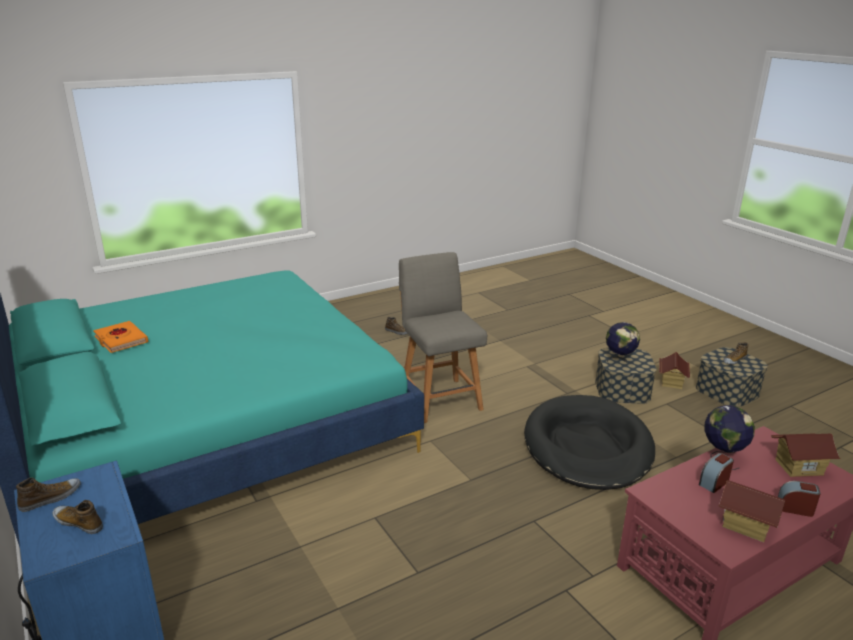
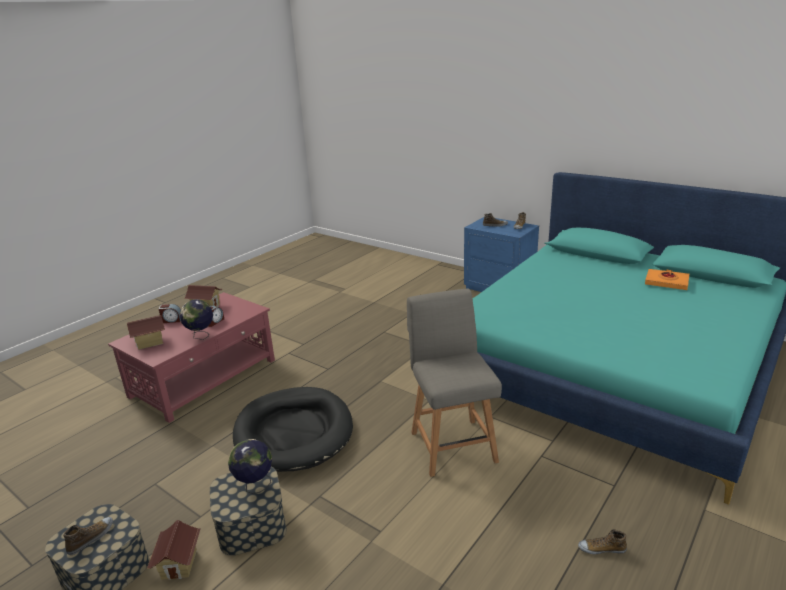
camera: 160 degrees right, 0 degrees up
(439, 398) = (452, 444): grey chair -> grey chair turned 150 degrees counterclockwise

